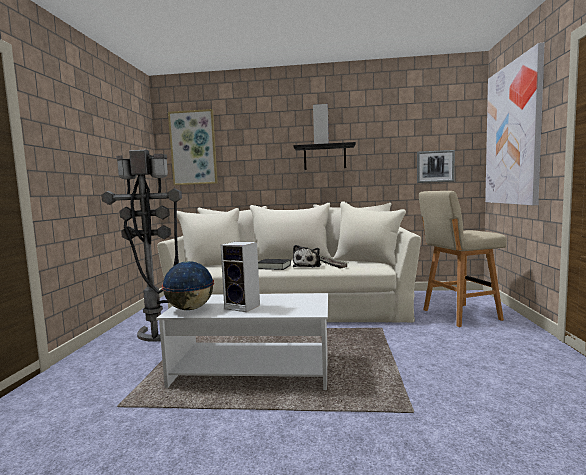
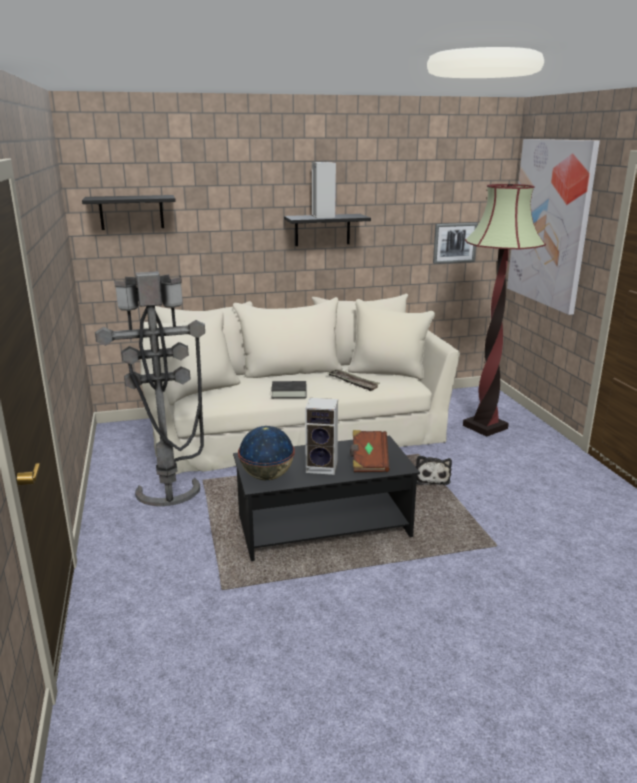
camera: 20 degrees left, 15 degrees up
(193, 148) = (131, 212): picture -> black shelf
(253, 370) = (324, 526): white coffee table -> black coffee table
(288, 306) = (368, 461): none -> brown book
(308, 265) = (328, 387): plush toy -> plush toy (431, 478)
(459, 315) = (485, 427): beige stool -> floor lamp

